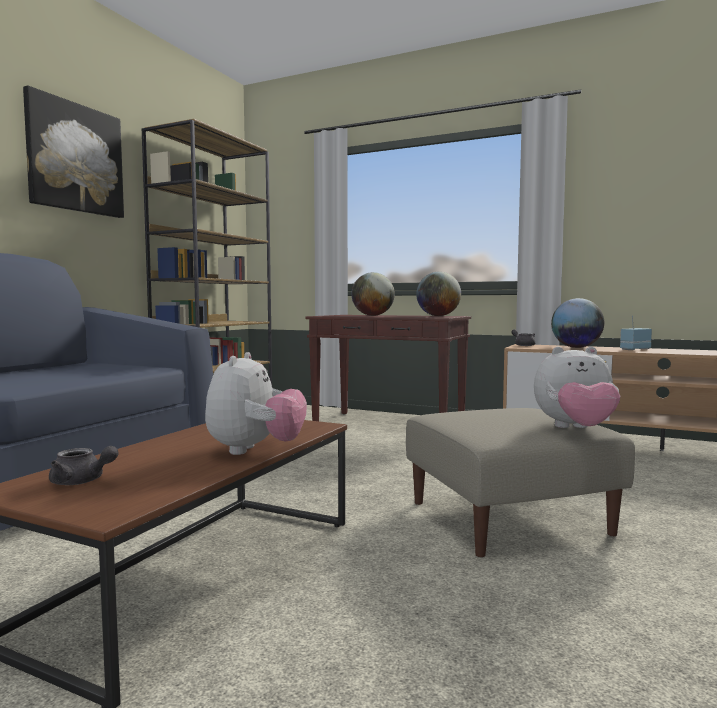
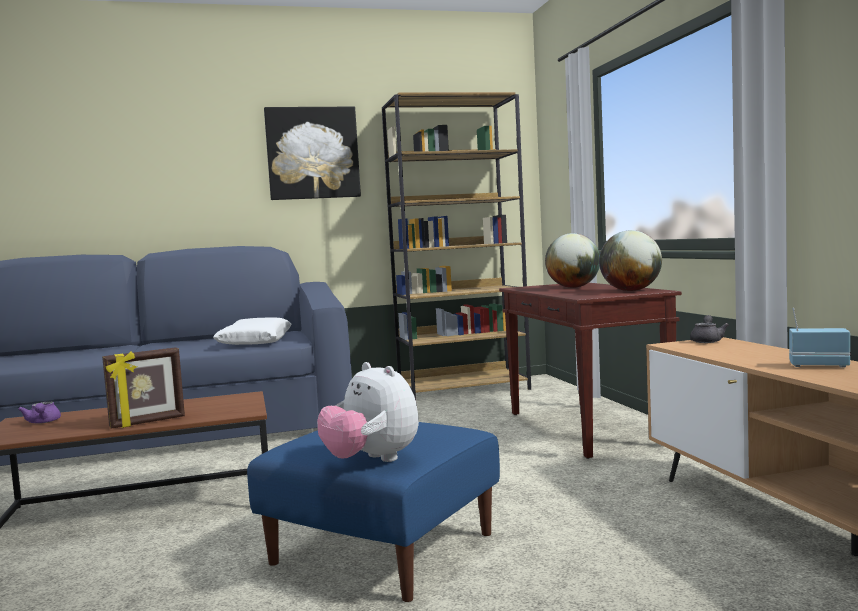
camera: 50 degrees right, 0 degrees up
(82, 482) = (43, 422): grey teapot -> purple teapot
(92, 372) = (255, 342): none -> white pillow
(255, 450) = (148, 422): plush toy -> picture frame
(509, 517) = (384, 548): beige ottoman -> blue ottoman
(576, 347) = (750, 352): globe -> none

